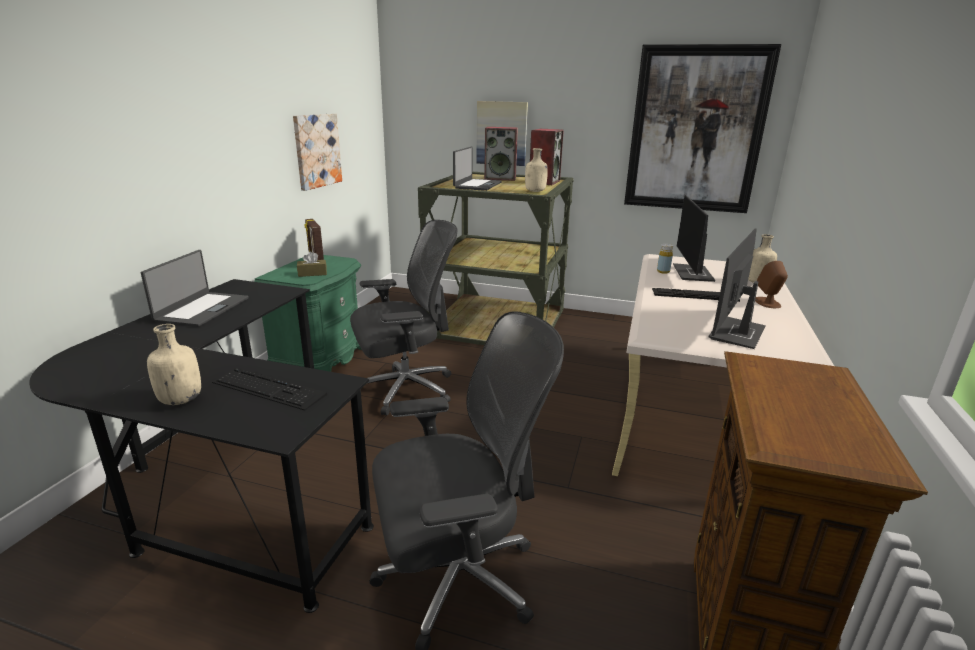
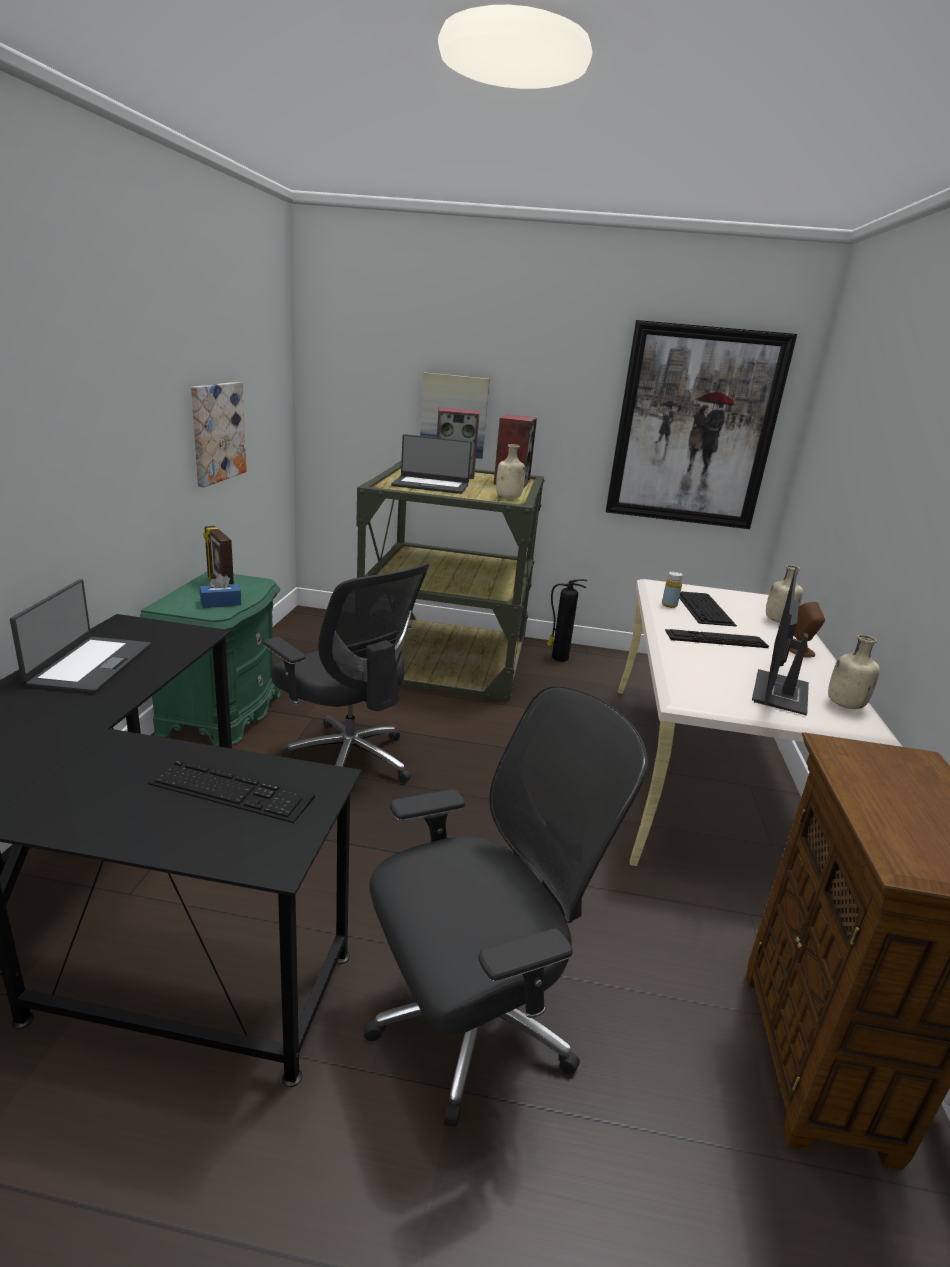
camera: 10 degrees left, 0 degrees up
(180, 400) = (112, 814): beige bottle -> beige bottle (844, 705)
(312, 273) = (221, 603): brown tissue box -> blue tissue box
(405, 391) = (348, 758): office chair -> office chair turned 75 degrees clockwise
(477, 185) = (430, 485): laptop -> laptop turned 90 degrees clockwise
(588, 323) = (558, 658): none -> fire extinguisher
(693, 274) = (704, 608): monitor -> keyboard

